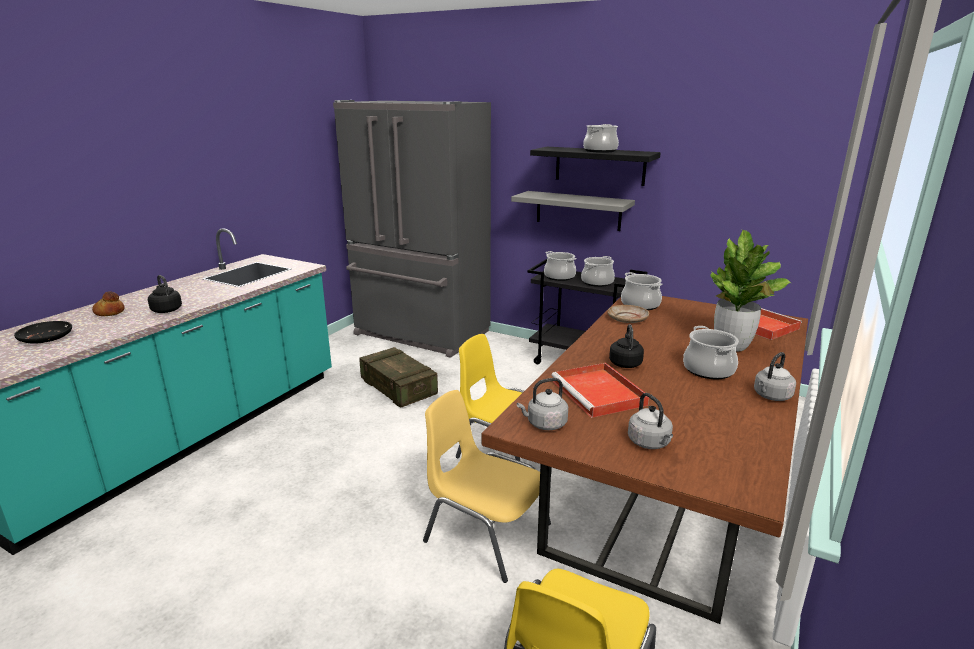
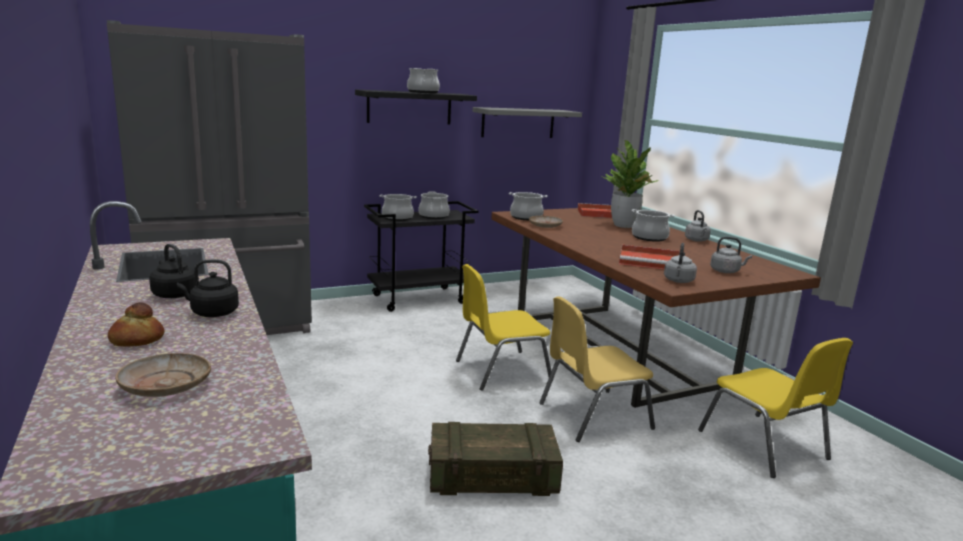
camera: 55 degrees left, 5 degrees down
(46, 338) = (165, 385): black plate -> beige plate
(398, 389) = (321, 372): crate -> crate (492, 478)
(578, 210) = (390, 152): grey shelf -> grey shelf (518, 123)
(625, 363) = (614, 245): black kettle -> black kettle (173, 294)

